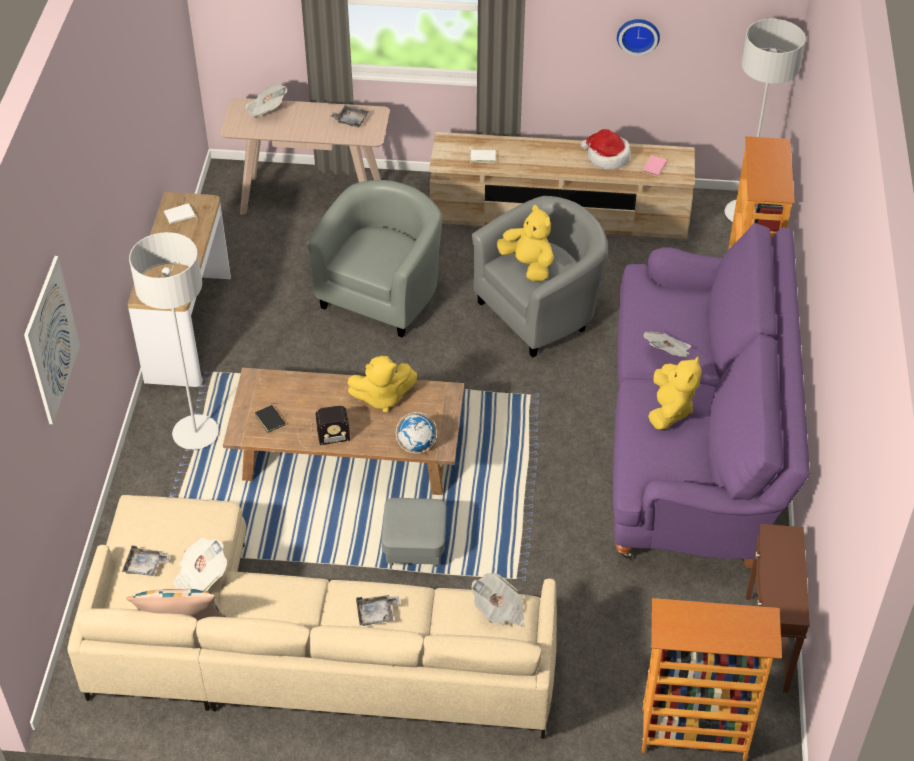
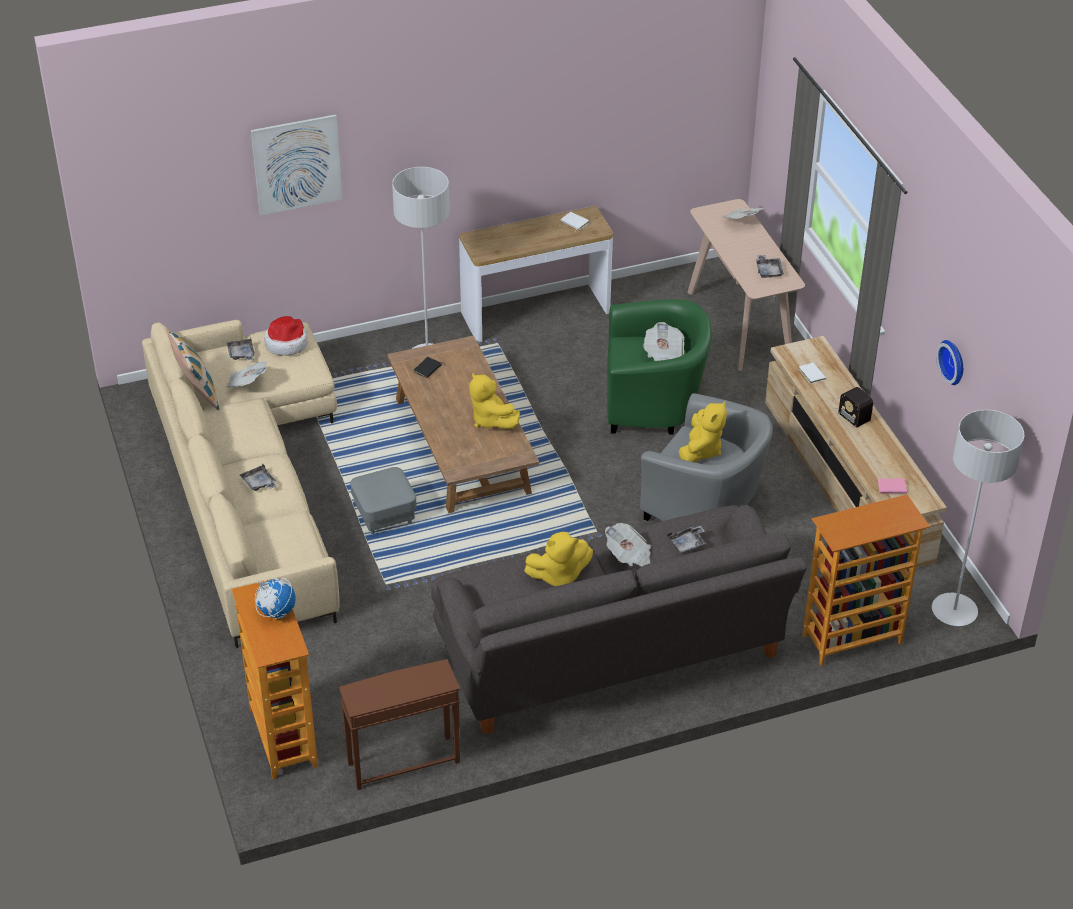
camera: 65 degrees right, 5 degrees down
(321, 435) = (429, 401): radio -> radio (849, 410)
(383, 294) = (653, 405): grey armchair -> green armchair
(416, 445) = (451, 455): globe -> globe (276, 612)
(499, 610) = (298, 548): newspaper -> newspaper (663, 355)
(606, 157) = (879, 452): hat -> hat (286, 343)
(672, 309) = (687, 544): none -> grey tray
(694, 441) = (612, 655): purple sofa -> grey sofa

